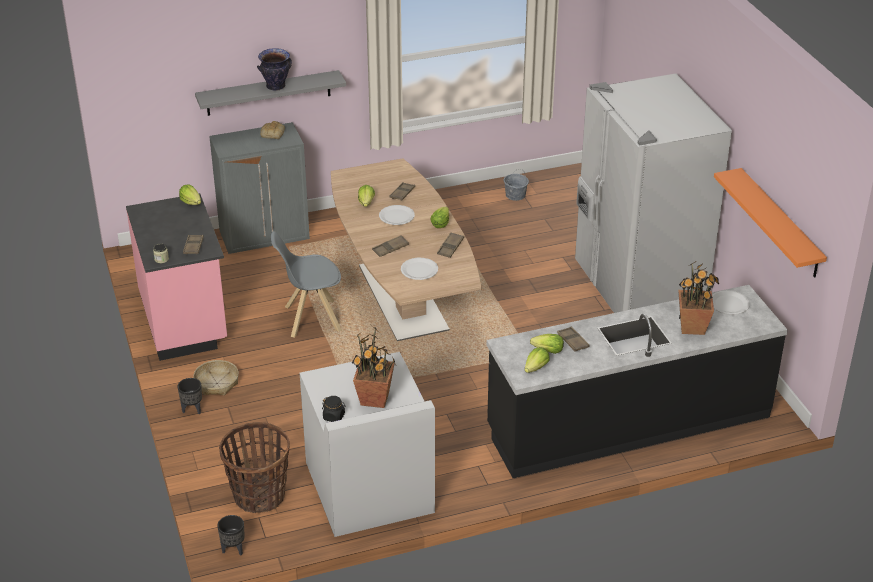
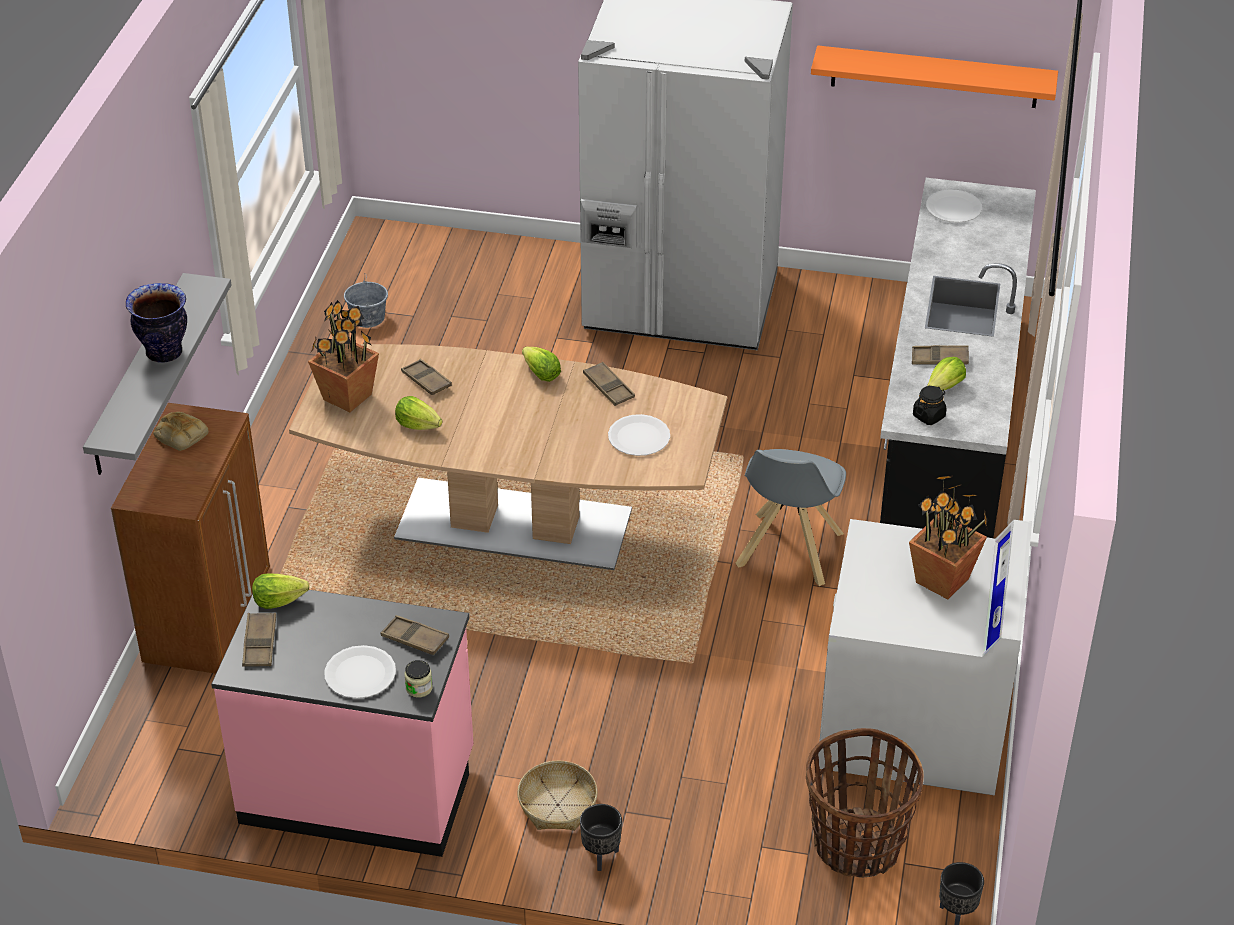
camera: 60 degrees left, 5 degrees up
(265, 234) = (207, 612): grey cabinet -> brown cabinet
(310, 318) = (481, 641): grey chair -> grey chair (788, 551)
(334, 417) = (956, 634): black jar -> black jar (929, 416)
(390, 248) = (560, 444): brown tray -> brown tray (260, 643)
(396, 216) = (481, 408): white plate -> white plate (360, 673)
(536, 368) = (974, 411): lettuce -> none
(693, 327) = (980, 254): potted plant -> potted plant (347, 396)

